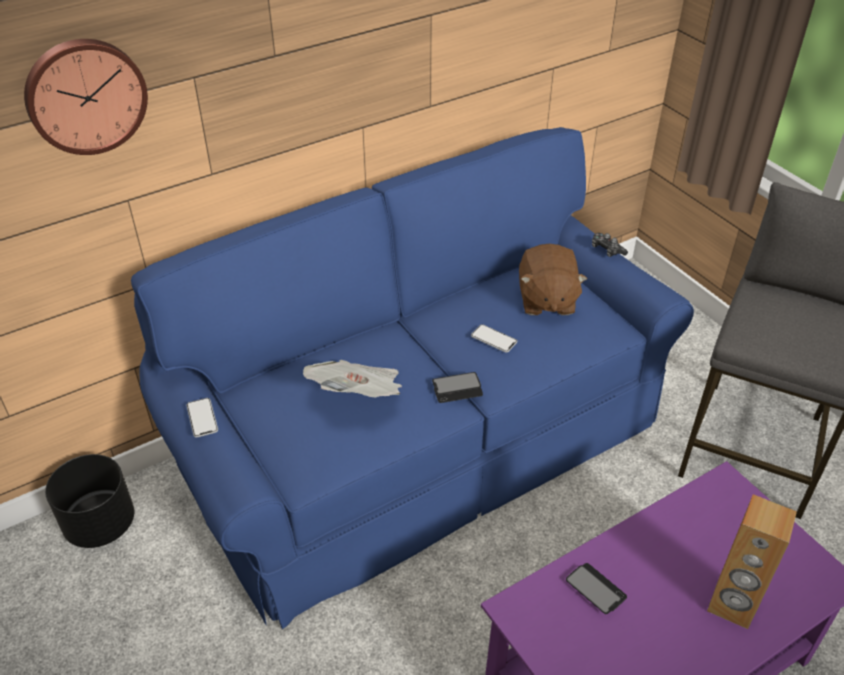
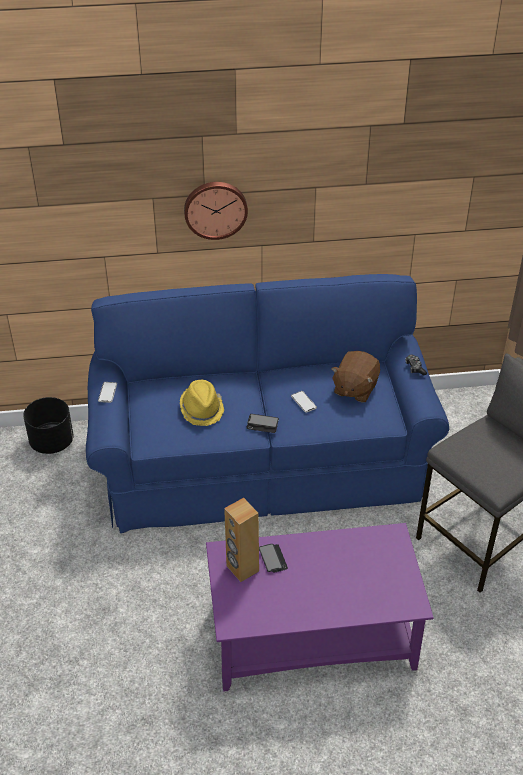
camera: 25 degrees right, 0 degrees up
(85, 95) = (88, 198): wall clock -> wall clock (215, 209)
(359, 396) = (202, 409): newspaper -> yellow hat
(732, 606) = (343, 595): brown speaker -> brown speaker (242, 569)

